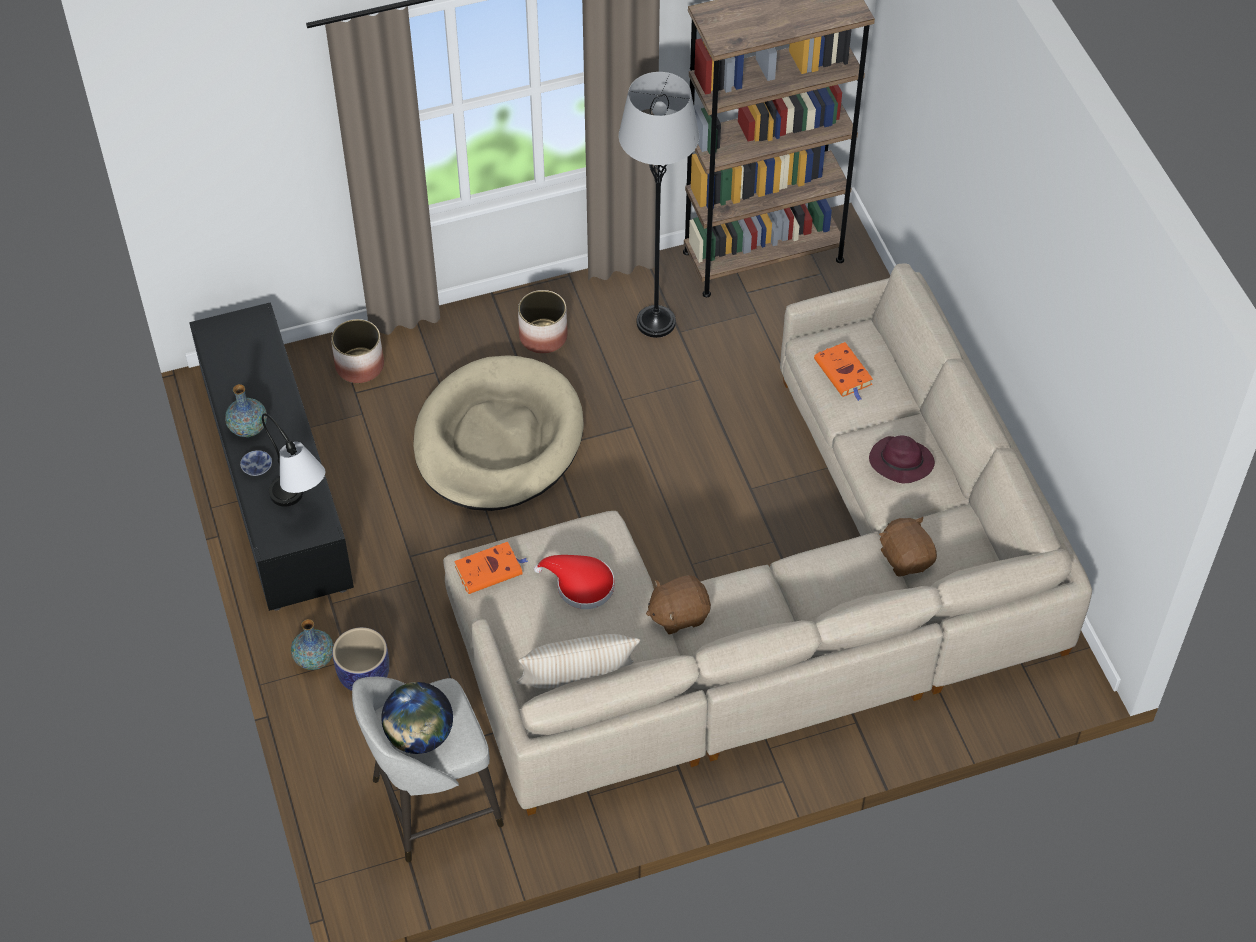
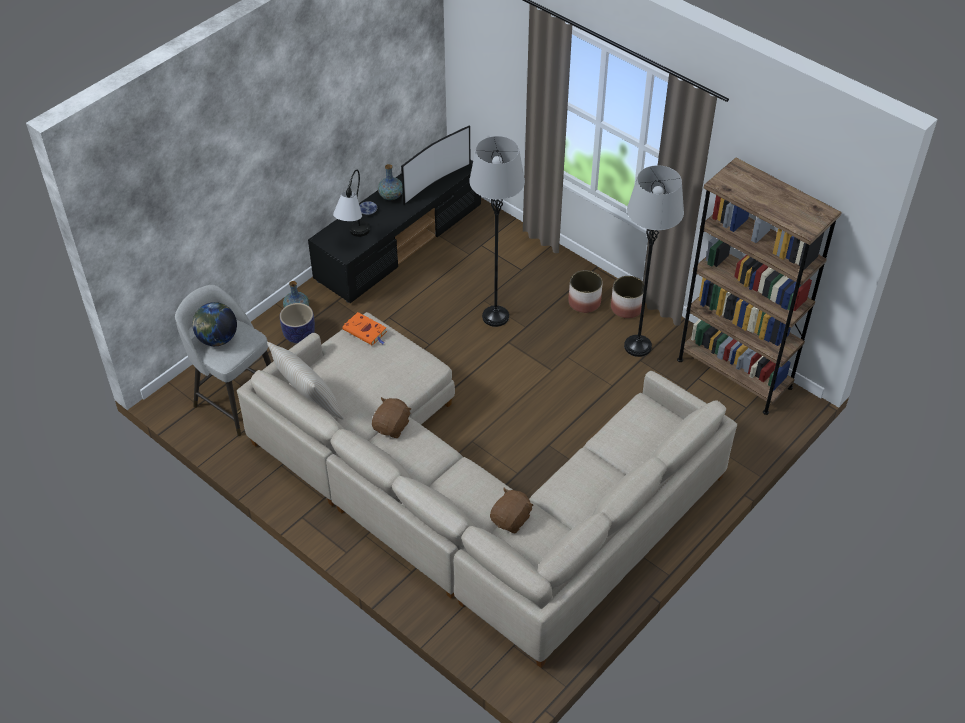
camera: 60 degrees right, 5 degrees down
(261, 366) = (435, 182): none -> television
(360, 366) = (500, 238): planter -> planter (626, 308)
(498, 439) = (495, 317): beige dog bed -> grey floor lamp
(580, 585) = (380, 372): red hat -> none
(678, 614) = (392, 426): brown plush toy -> brown plush toy turned 75 degrees clockwise
(844, 373) = (632, 428): orange book -> none
(900, 462) = (582, 484): purple hat -> none

